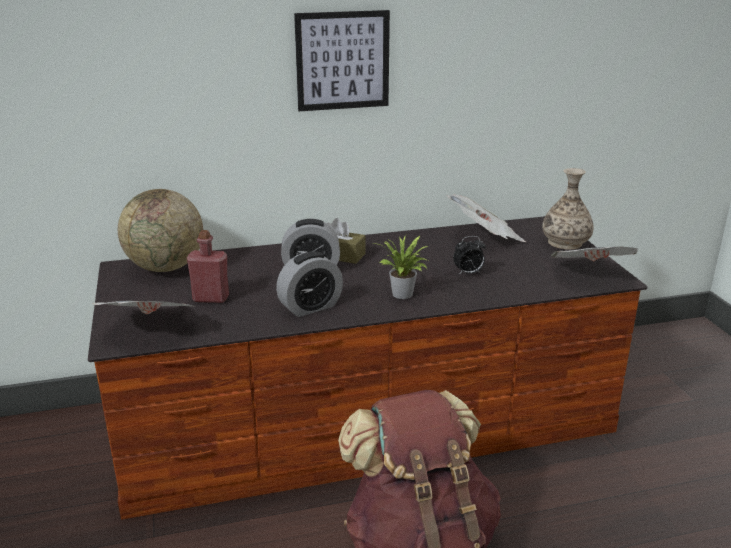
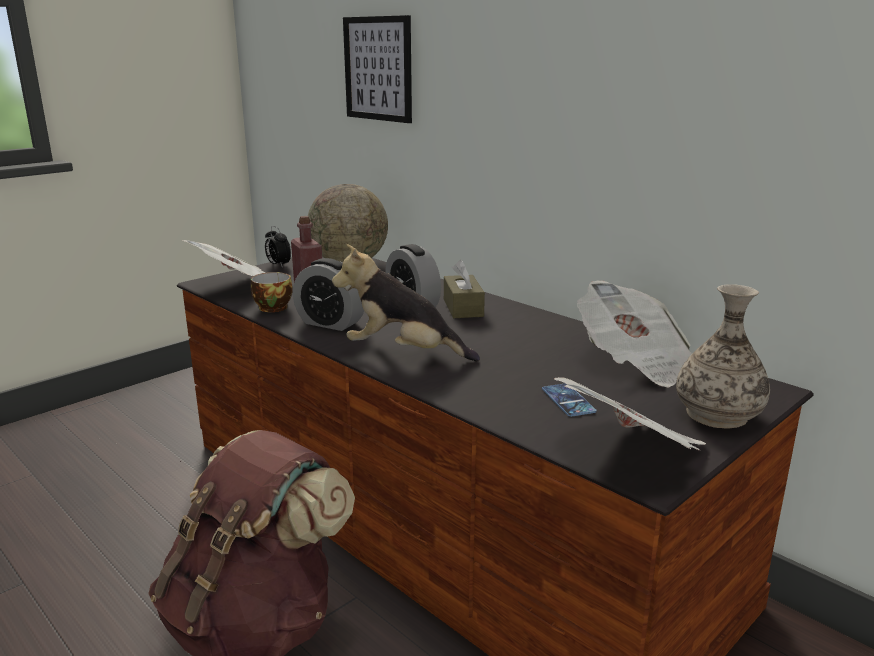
camera: 60 degrees right, 5 degrees down
(238, 323) = (271, 307): none -> cup
(342, 60) = (533, 76): picture -> picture (378, 69)
(403, 295) = (403, 353): potted plant -> plush toy
(468, 273) = (509, 373): alarm clock -> alarm clock (278, 265)
(520, 269) = (568, 400): none -> phone

